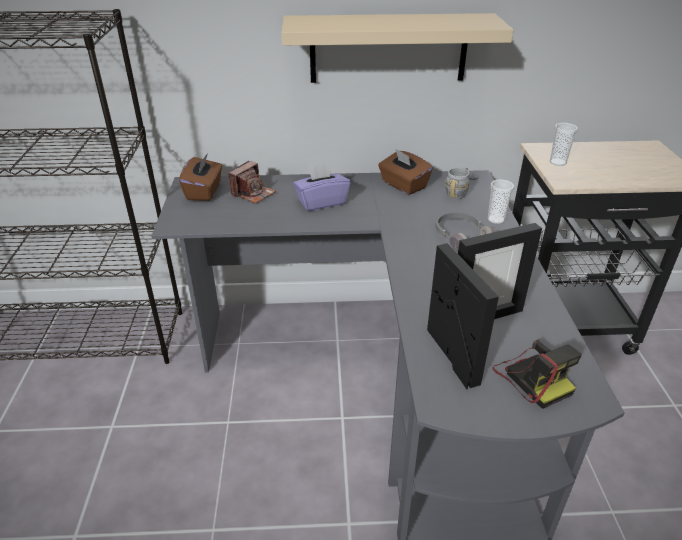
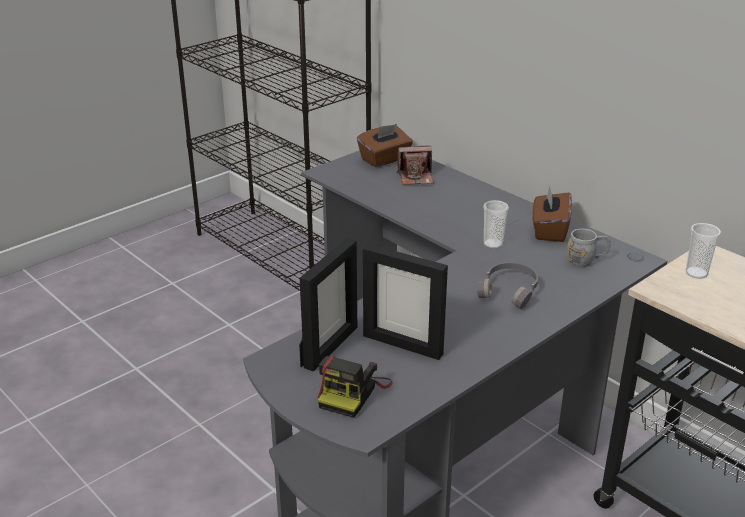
camera: 50 degrees right, 5 degrees down
(321, 202) = (452, 208): purple tissue box -> none
(388, 48) = (578, 75): beige shelf -> none
(496, 219) = (571, 297): cup -> cup (493, 244)

